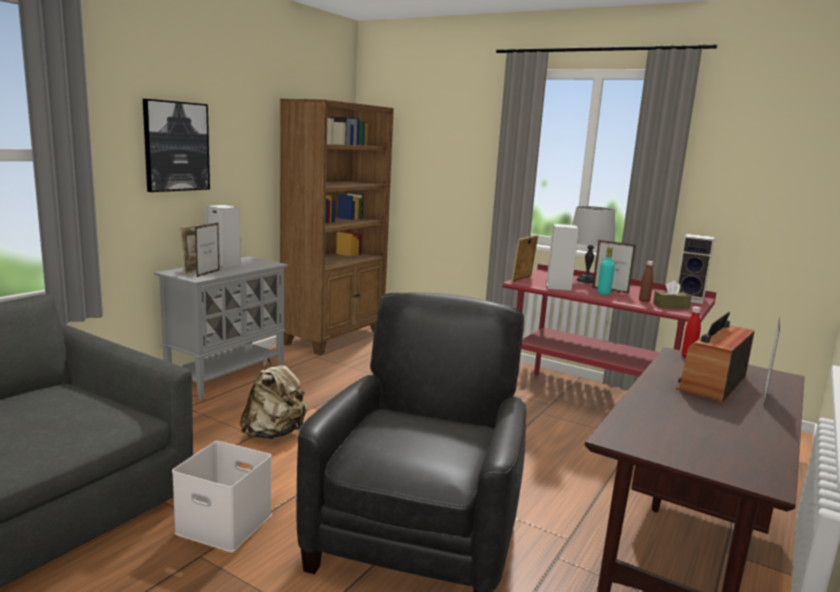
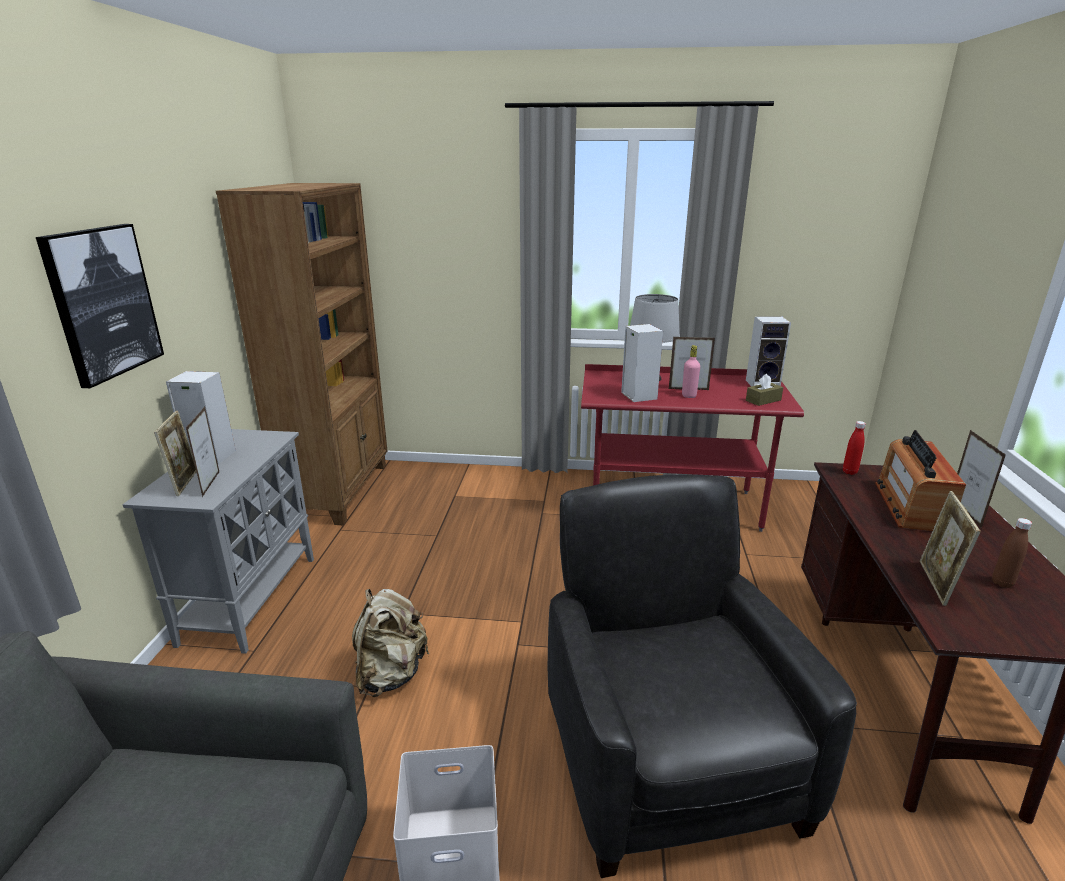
camera: 25 degrees left, 10 degrees up
(522, 280) = (594, 394): picture frame -> picture frame (936, 584)
(603, 293) = (689, 396): turquoise bottle -> pink bottle
(644, 301) = (734, 398): brown bottle -> brown bottle (1002, 583)

